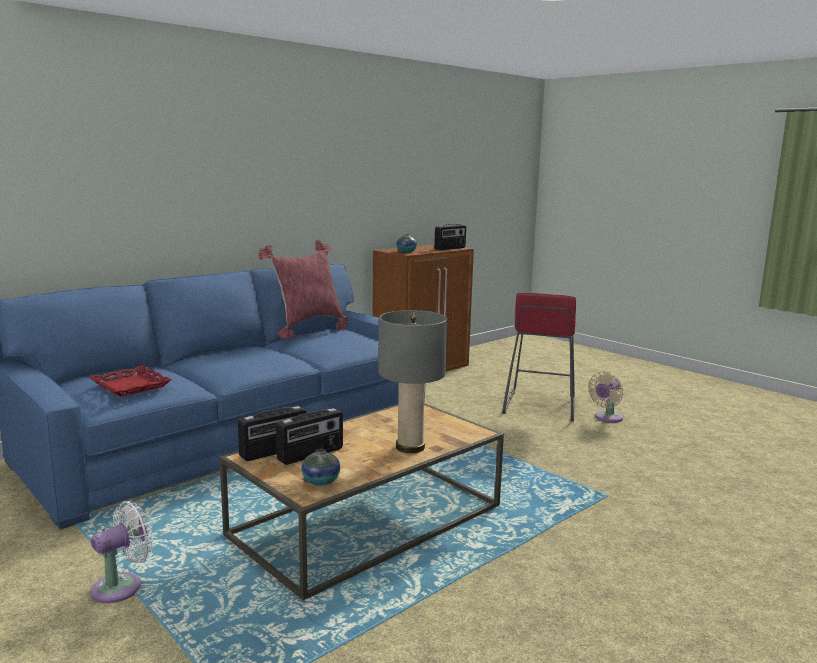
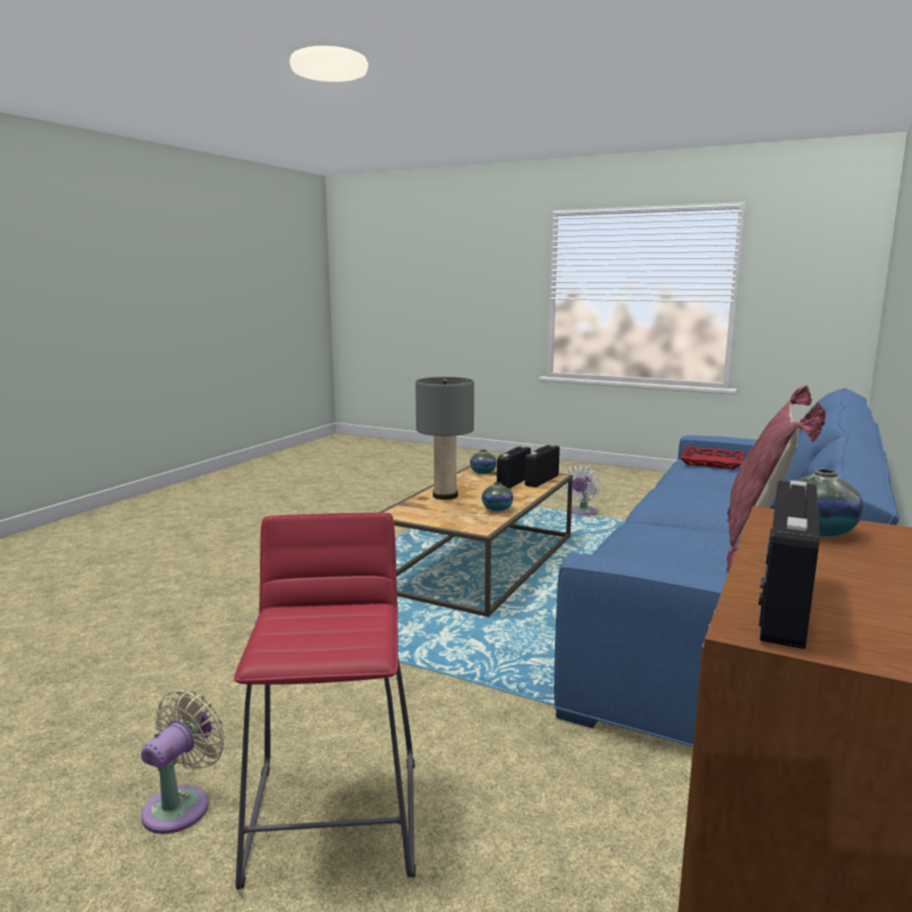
camera: 160 degrees right, 0 degrees up
(376, 422) = (497, 509): none -> vase

